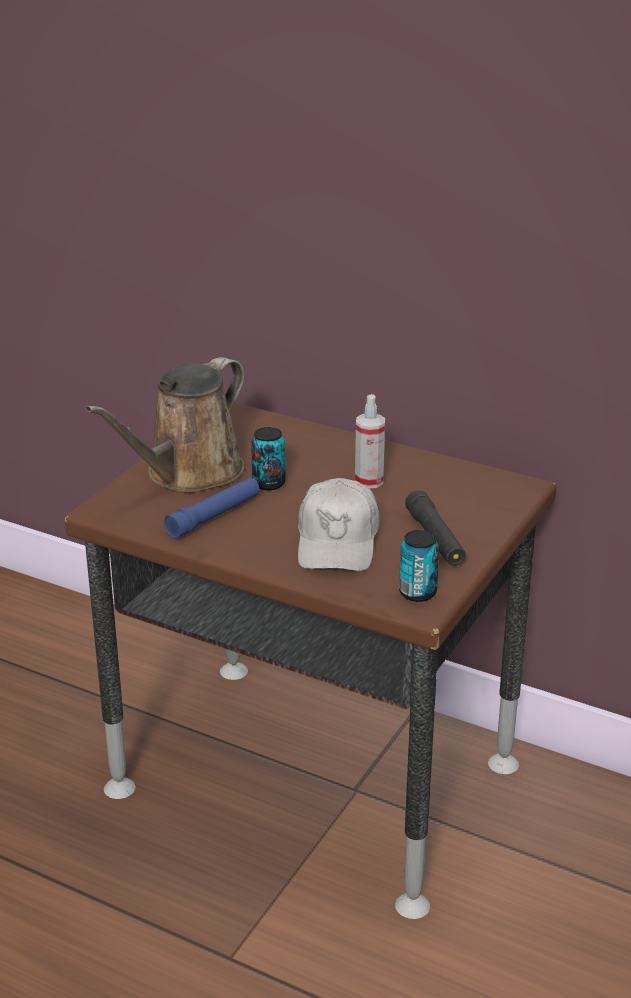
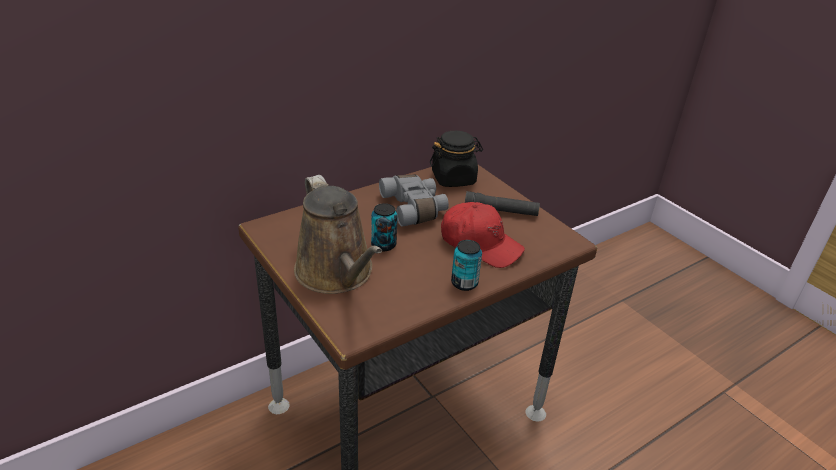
camera: 65 degrees left, 5 degrees up
(214, 516) = (409, 282): blue flashlight -> none
(338, 542) = (480, 244): white cap -> red cap
(369, 481) = (415, 208): spray bottle -> grey binoculars
(417, 593) = (556, 237): can -> can (464, 283)
(476, 487) = (454, 178): none -> black jar

